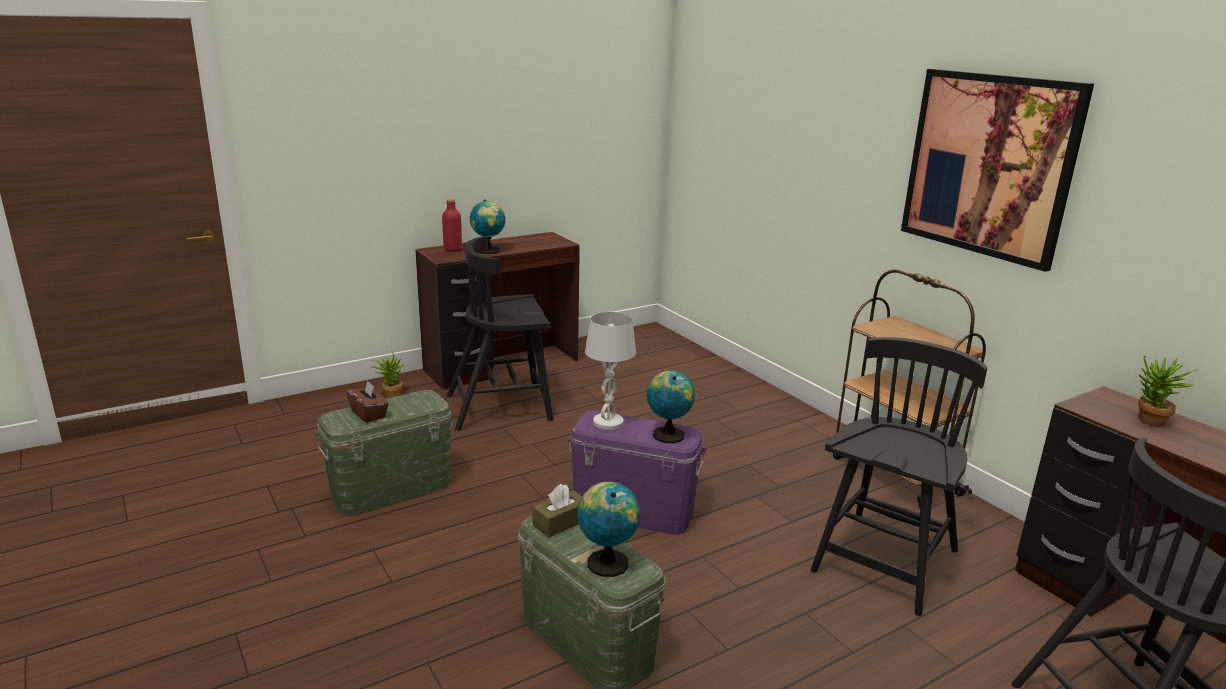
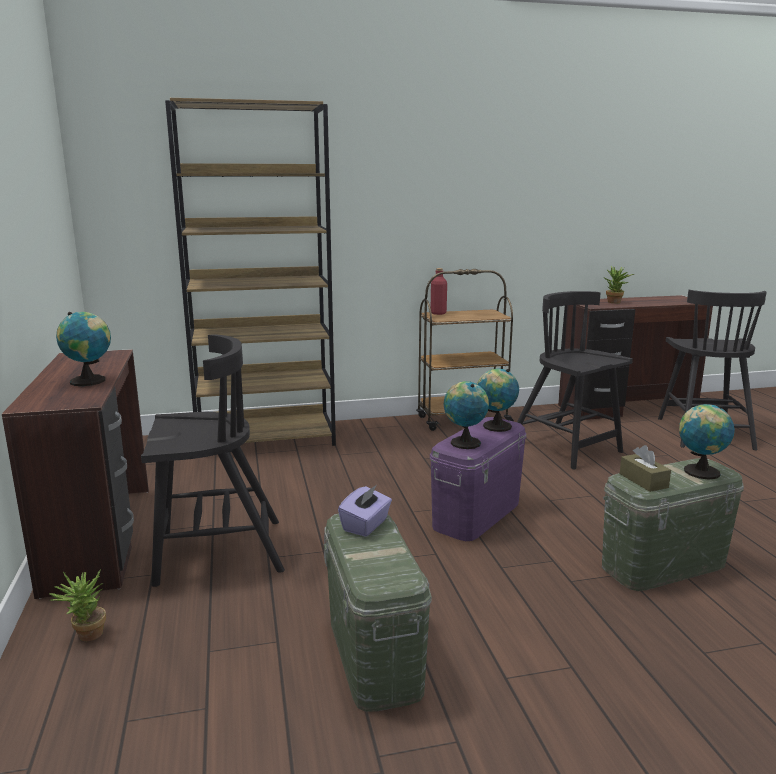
camera: 70 degrees left, 5 degrees down
(369, 414) = (382, 558): brown tissue box -> none
(416, 402) = (366, 525): none -> purple tissue box
(453, 249) = (48, 395): red bottle -> red bottle (438, 313)
(501, 407) = (216, 551): black chair -> black chair turned 105 degrees counterclockwise
(608, 422) = (464, 442): white table lamp -> globe
(719, 379) = (267, 438): none -> brown bookcase
(988, 165) = (469, 187): picture -> none

